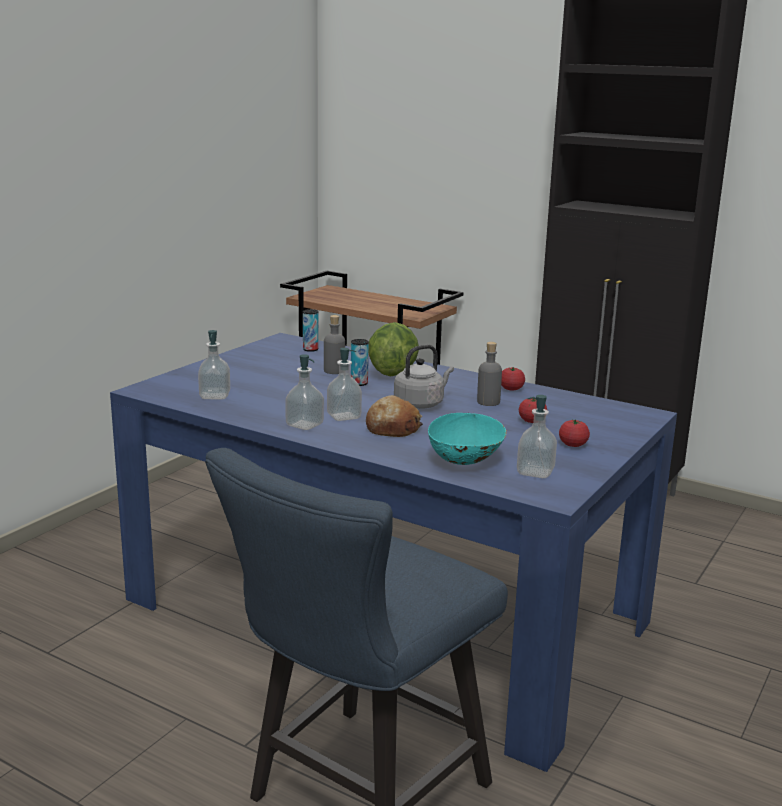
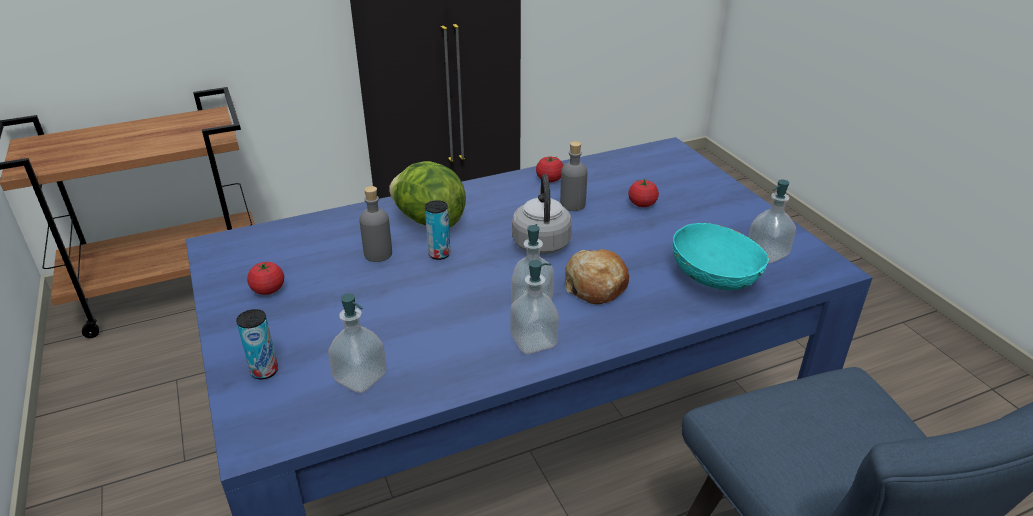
camera: 55 degrees left, 15 degrees up
(310, 349) = (283, 242): can -> can (264, 371)
(573, 445) = (715, 209): tomato -> tomato (268, 290)

